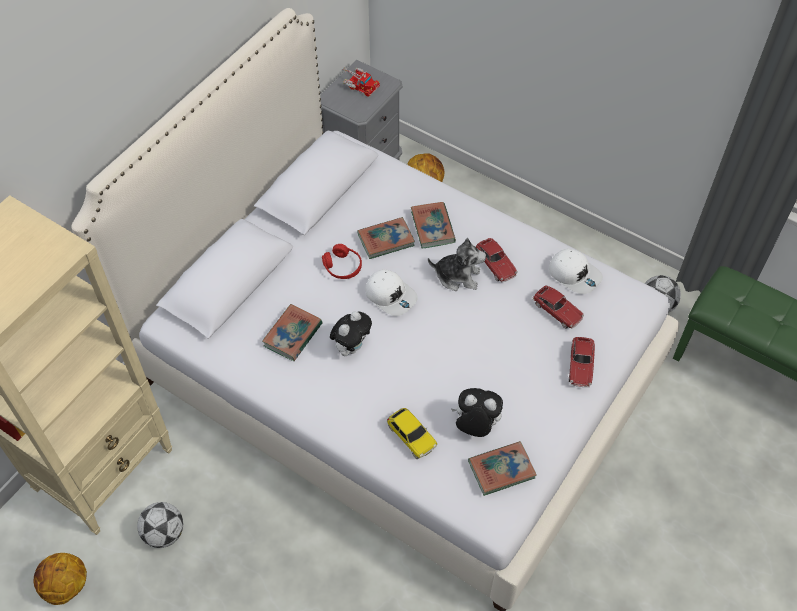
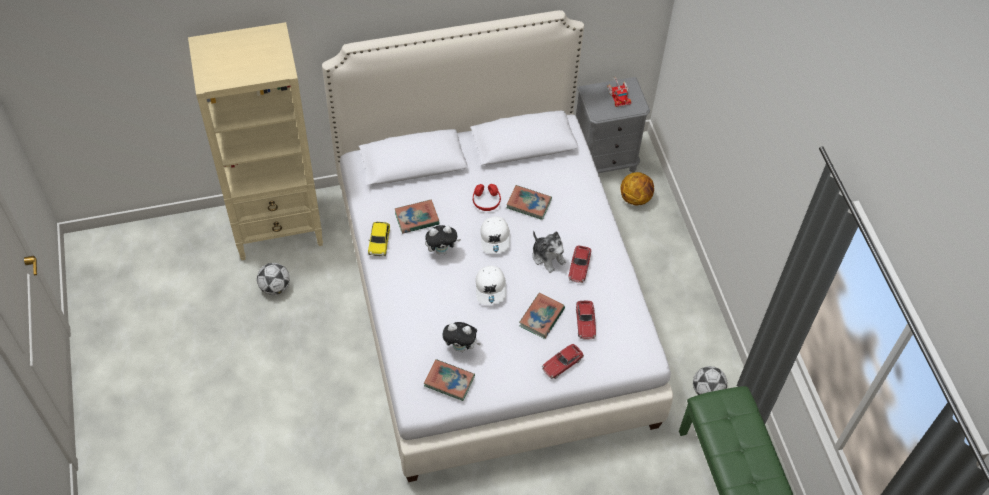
camera: 40 degrees right, 0 degrees up
(66, 587) = (202, 275): basketball -> none
(411, 436) = (421, 324): toy car -> toy car (379, 242)
(432, 227) = (565, 217): book -> book (541, 317)
(475, 426) = (461, 347): plush toy -> plush toy turned 135 degrees clockwise
(574, 274) = (622, 310): white cap -> white cap (491, 288)

